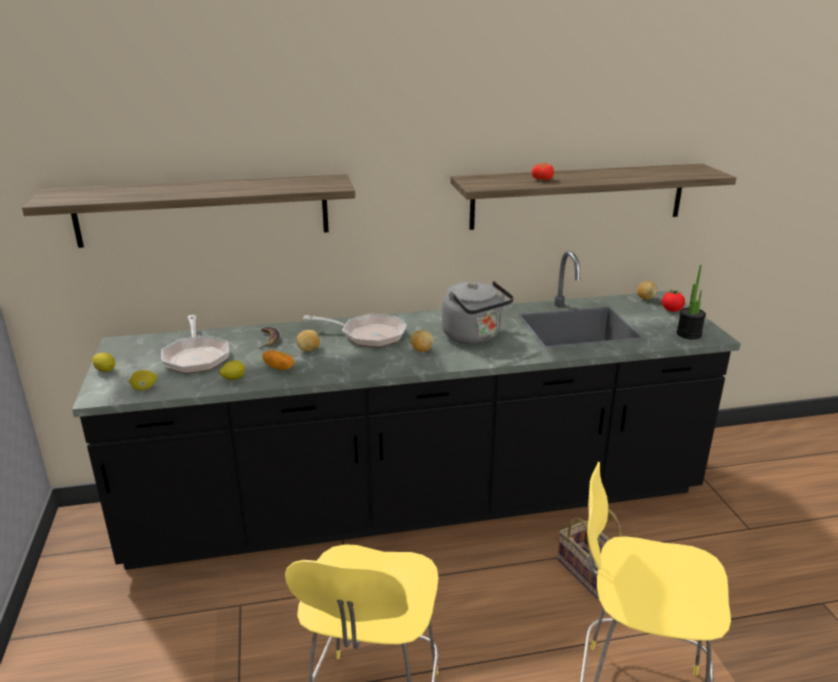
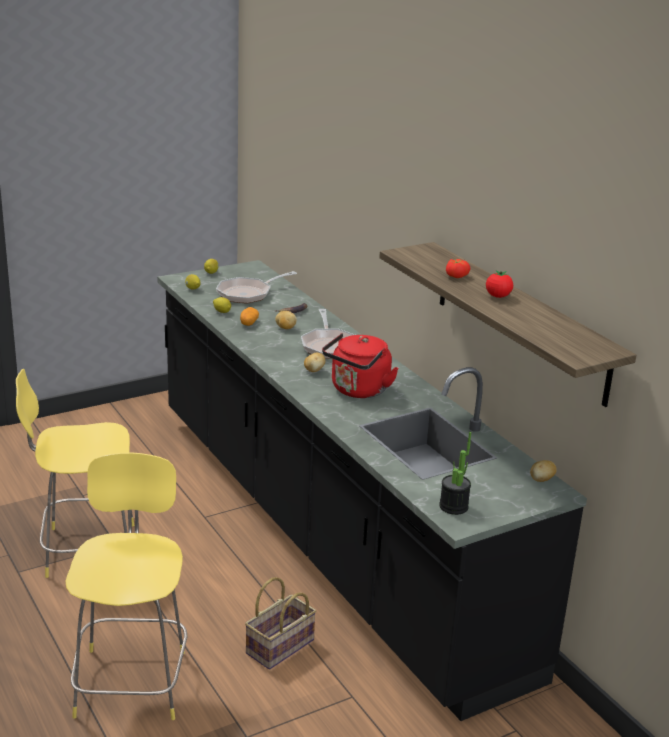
camera: 70 degrees right, 0 degrees up
(203, 210) = (311, 192): shelf -> none
(474, 337) = (358, 391): grey kettle -> red kettle
(671, 310) = (517, 497): tomato -> tomato (498, 296)

